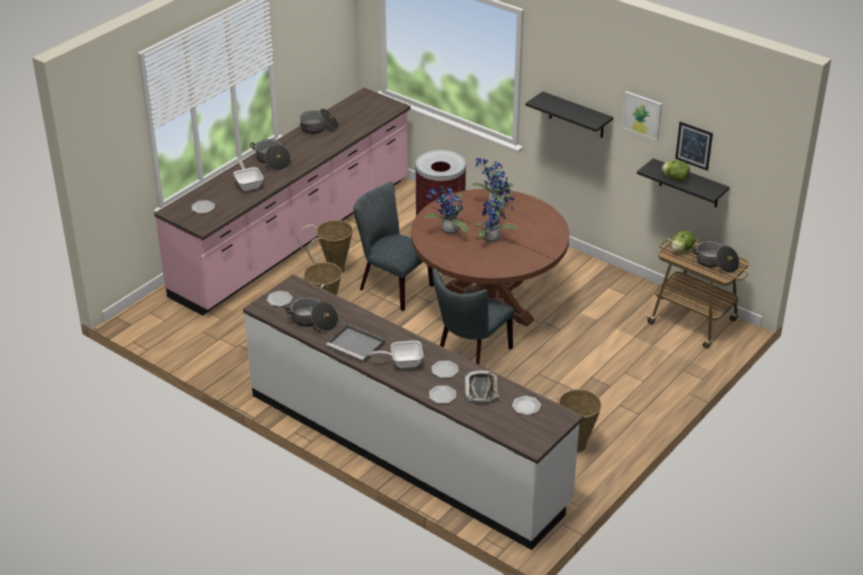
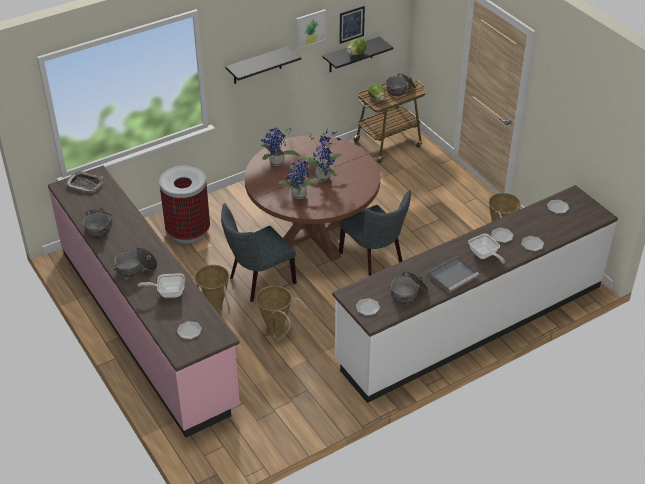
camera: 70 degrees left, 5 degrees up
(402, 363) = (484, 255): frying pan -> frying pan turned 45 degrees counterclockwise
(481, 389) = (531, 223): tray -> tray (85, 184)

